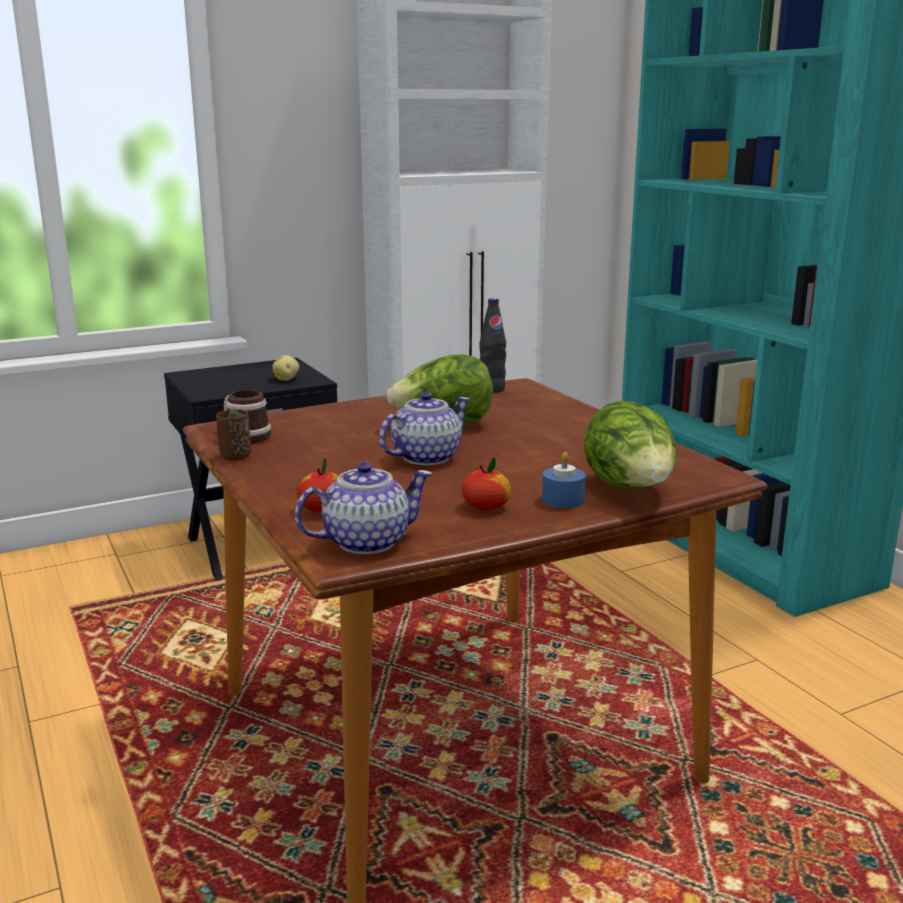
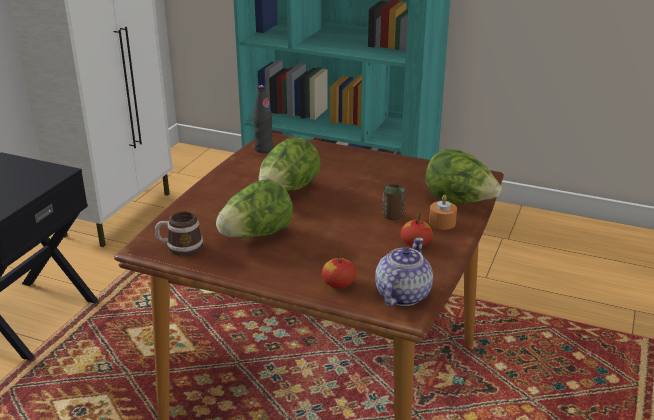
camera: 40 degrees left, 10 degrees up
(235, 456) = (209, 267): brown cup -> brown cup (392, 216)
(286, 379) = (34, 177): potato -> none
(332, 448) = (256, 235): none -> lettuce
(425, 457) = (323, 220): teapot -> none
(563, 500) = (442, 222): blue candle -> orange candle

